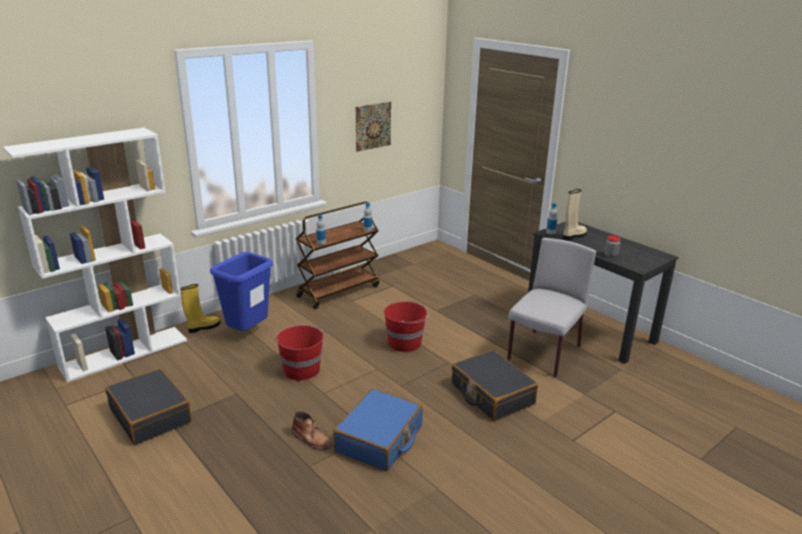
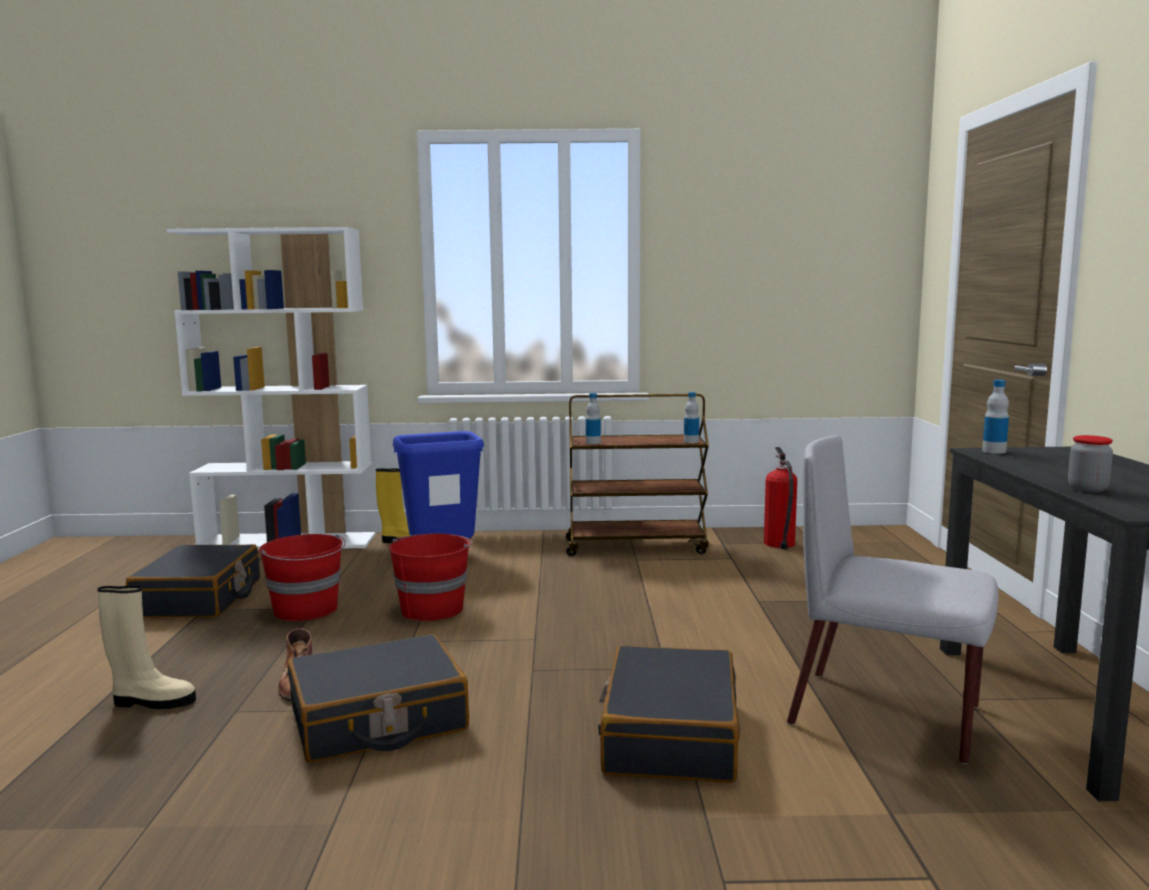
camera: 40 degrees right, 15 degrees down
(373, 126) = (756, 281): picture -> none
(379, 439) = (378, 720): blue suitcase -> black suitcase
(401, 269) = (780, 544): none -> fire extinguisher
(405, 343) = (633, 623): red bucket -> red bucket (306, 610)
(543, 354) = (888, 715): grey chair -> grey chair turned 135 degrees counterclockwise
(573, 236) = (1043, 460): beige boot -> beige boot (152, 702)

